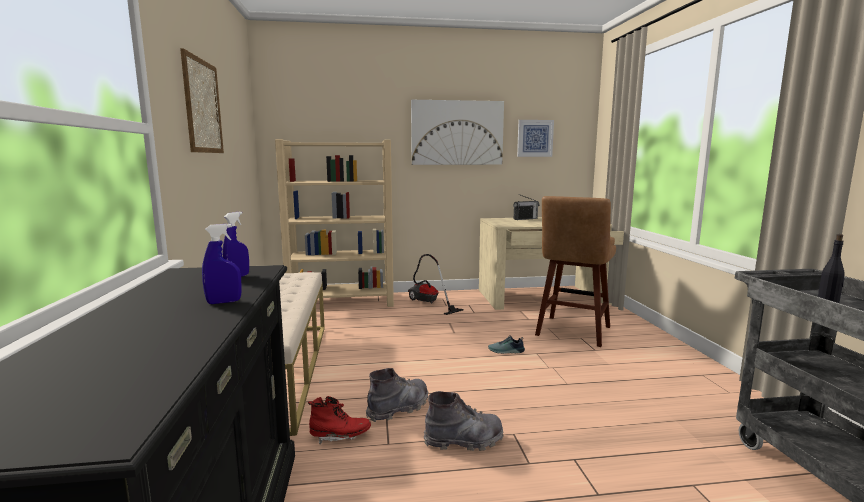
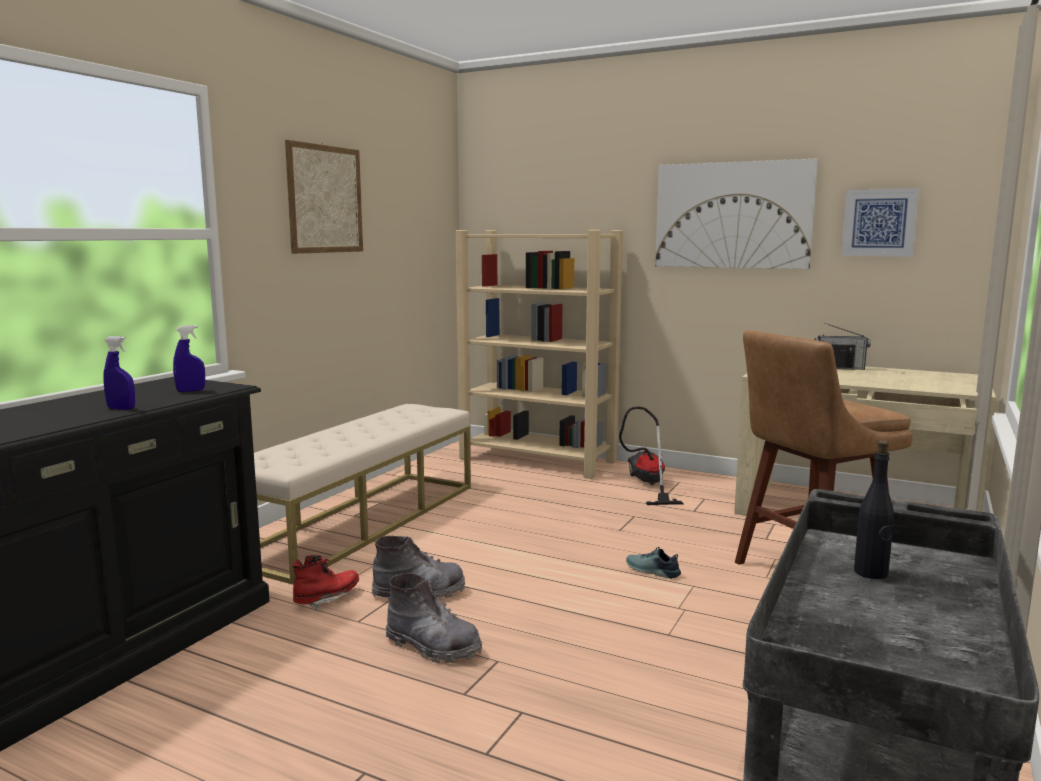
camera: 35 degrees right, 0 degrees up
(340, 436) = (327, 599): red boot -> red boot turned 75 degrees counterclockwise

